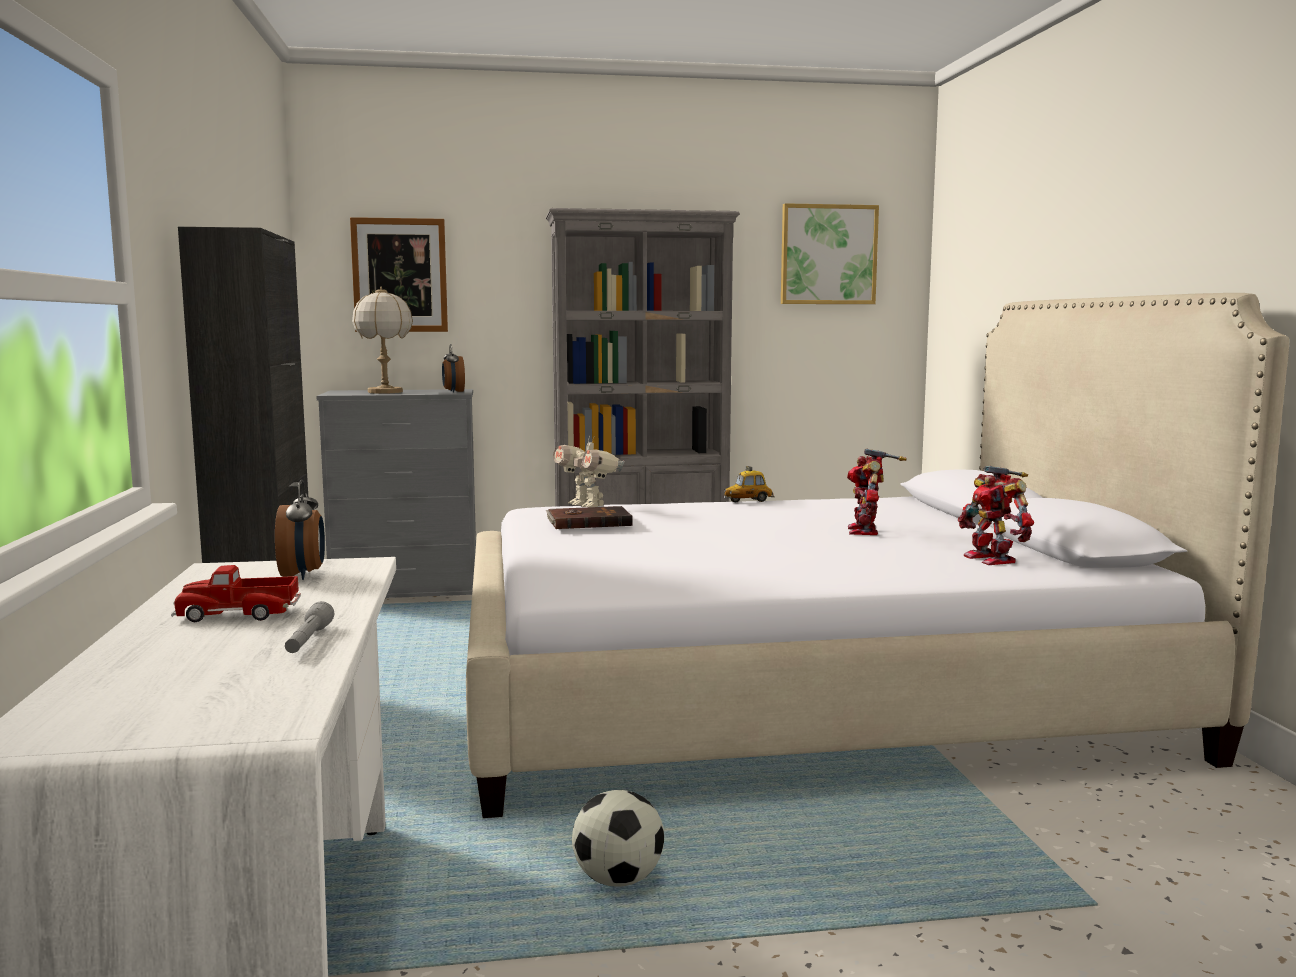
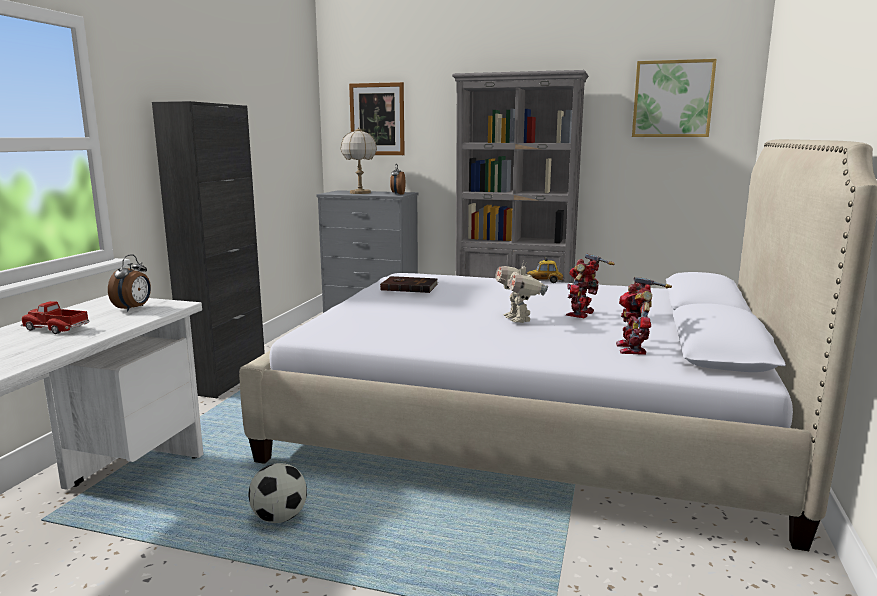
camera: 25 degrees right, 5 degrees up
(308, 641) = (45, 350): grey flashlight -> none
(588, 506) = (431, 275): toy robot -> toy robot (519, 319)

